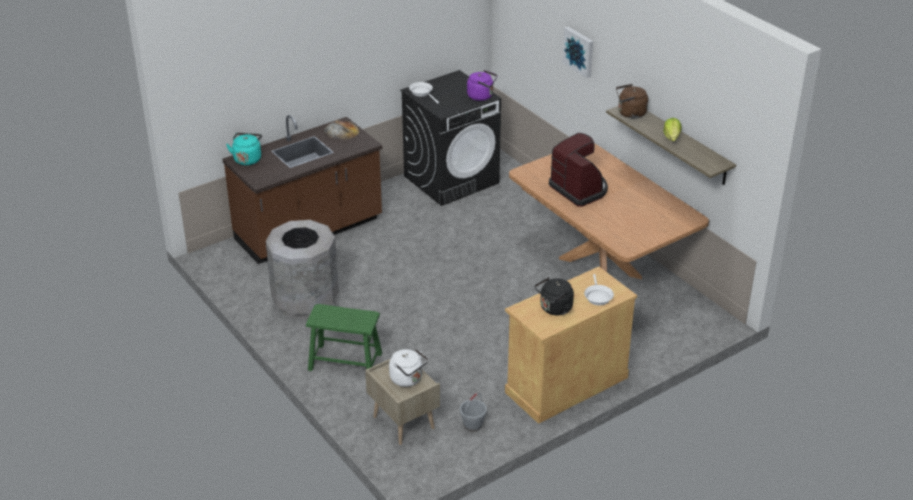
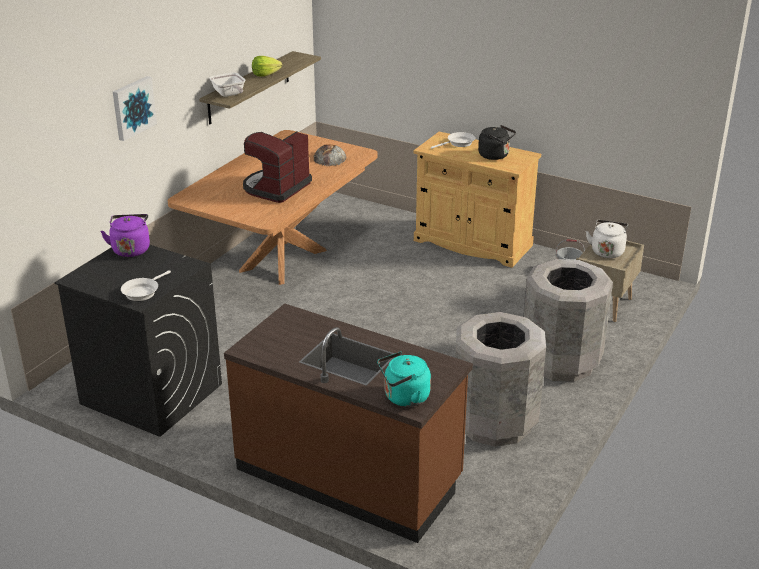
camera: 115 degrees left, 5 degrees down
(341, 131) = (269, 343): bread -> bread (329, 157)
(345, 361) = (561, 361): green stool -> grey trash can
(630, 113) = (229, 95): brown kettle -> frying pan

